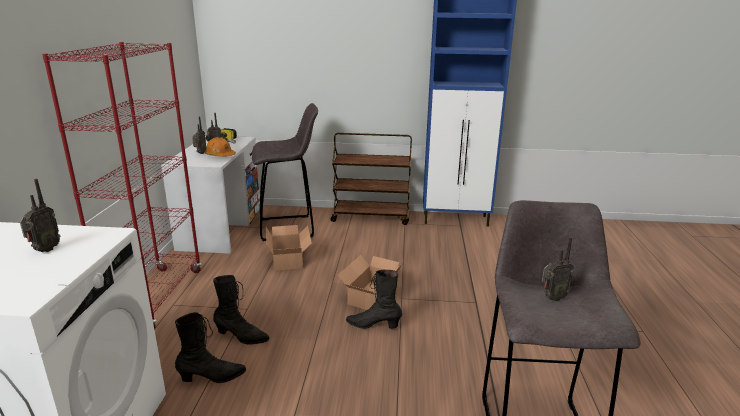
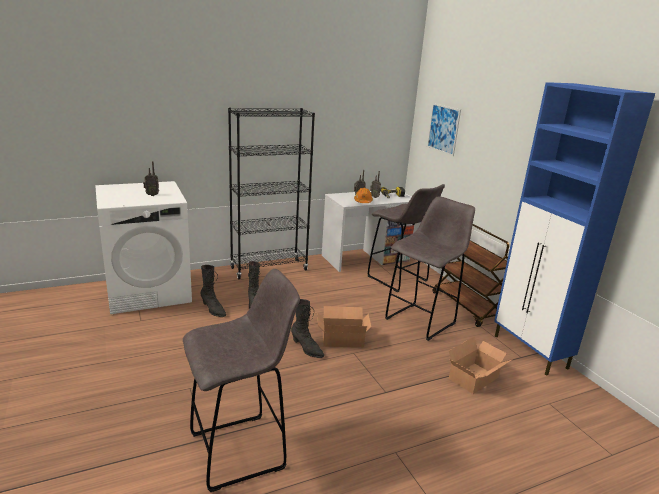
camera: 60 degrees right, 0 degrees up
(157, 298) = (269, 269): red bookcase -> black bookcase
(261, 46) = (443, 129): none -> picture
(289, 258) = (356, 293): cardboard box -> cardboard box (476, 378)
(373, 325) = (306, 349): black boot -> black boot turned 150 degrees clockwise
(374, 244) = (421, 320): none -> grey stool
(552, 298) = (246, 346): radio -> none

